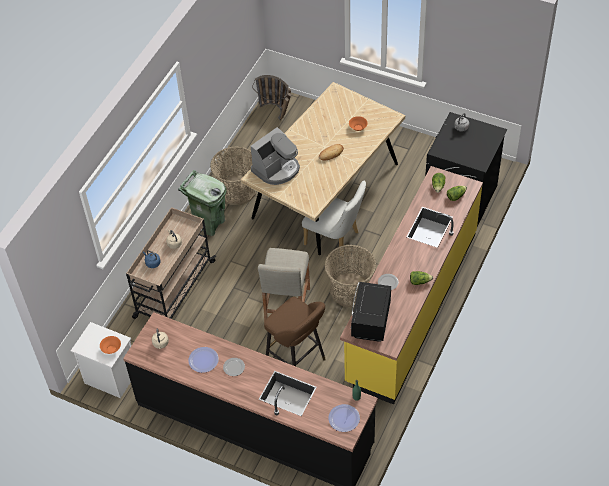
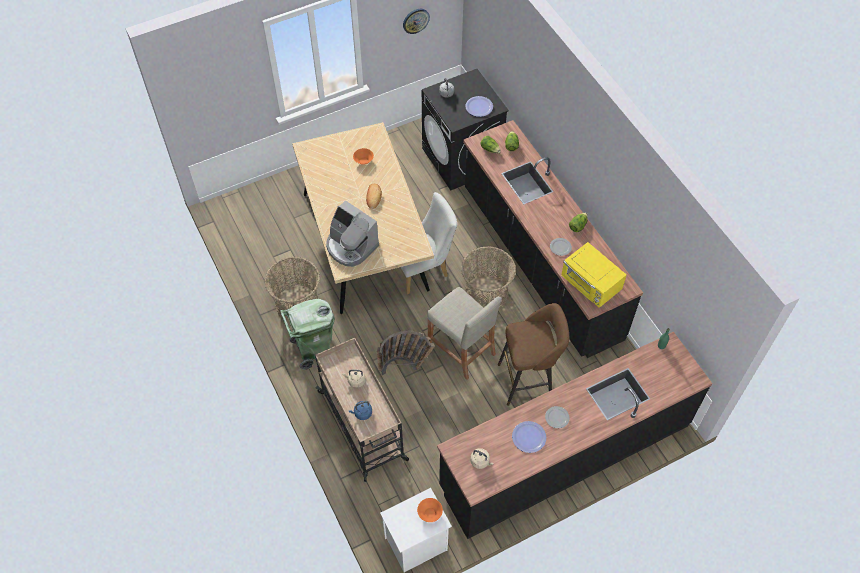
camera: 55 degrees left, 5 degrees up
(276, 169) = (351, 246): coffee machine -> coffee machine turned 135 degrees clockwise
(277, 114) = (242, 218): basket -> basket (406, 366)
(344, 418) = (676, 369): plate -> plate (479, 107)
(370, 321) = (590, 285): black microwave -> yellow microwave
(411, 306) = (539, 263): yellow counter -> black counter
(479, 55) = (415, 20): none -> wall clock

